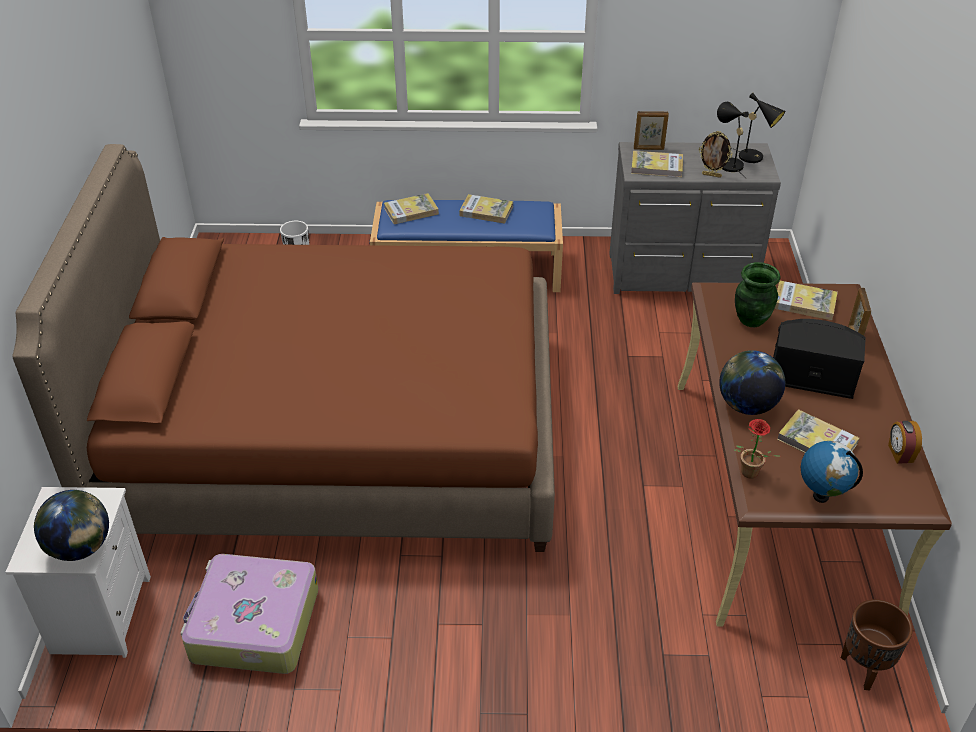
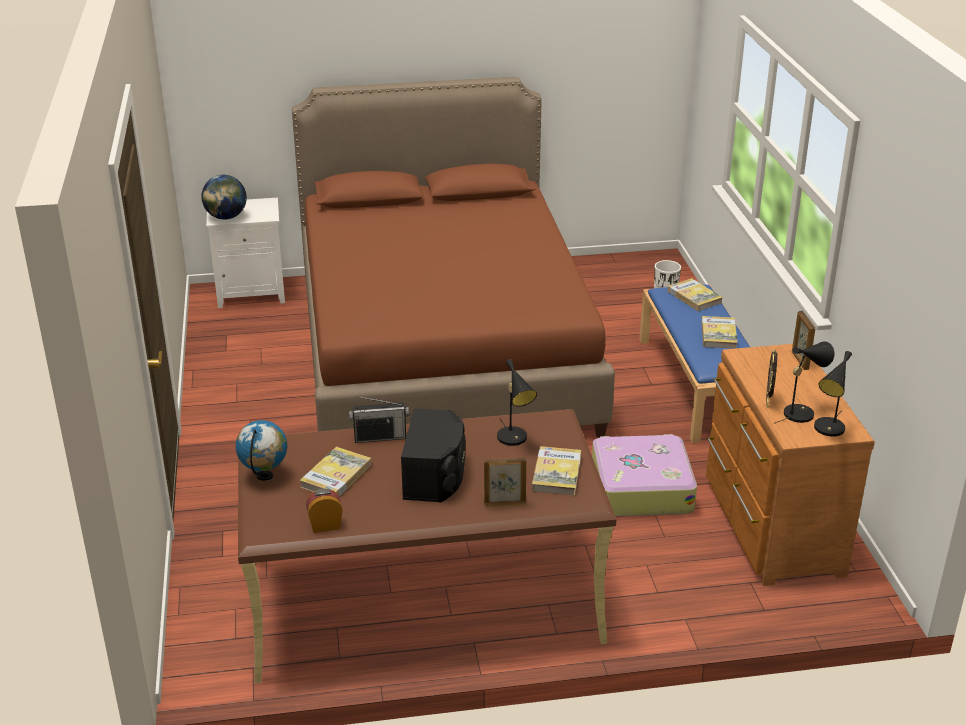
camera: 80 degrees right, 10 degrees down
(253, 625) = (245, 346): suitcase -> suitcase (640, 488)
(656, 166) = (764, 367): book -> none
(683, 276) = (769, 526): grey dresser -> brown dresser
(746, 406) = (380, 437): globe -> radio
(747, 474) = (288, 437): potted plant -> none
(750, 320) = (514, 439): green vase -> black table lamp
(864, 669) = (207, 651): brown planter -> none

